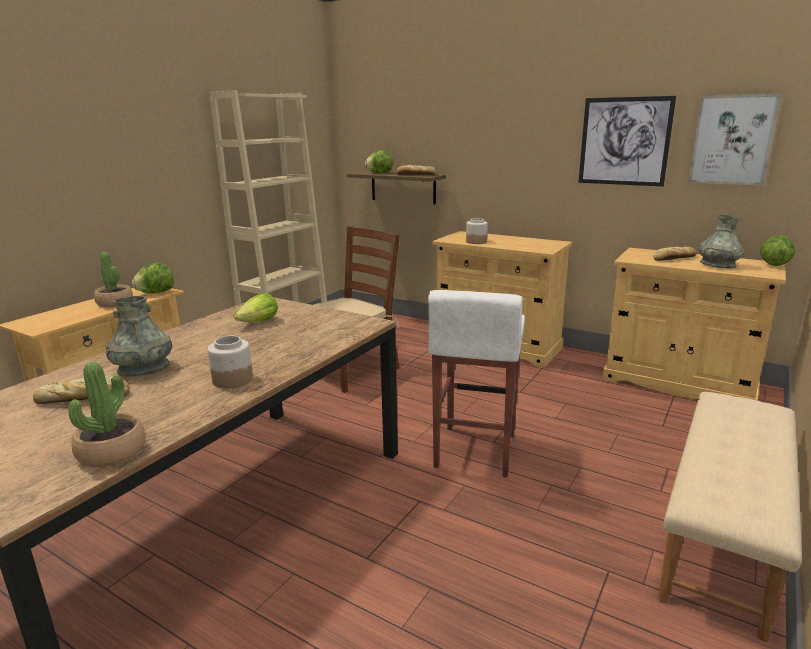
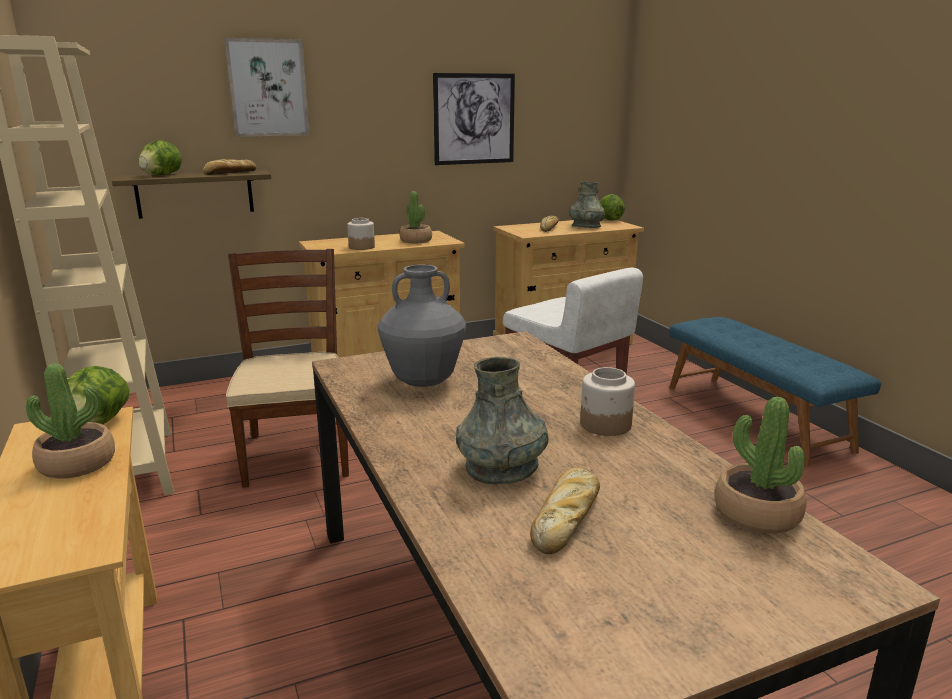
camera: 55 degrees left, 0 degrees up
(259, 322) = (424, 381): lettuce -> grey vase
(525, 245) = (416, 241): none -> potted plant
(724, 534) = (755, 416): beige bench -> blue bench
(732, 140) = (560, 115): picture -> picture (268, 88)

